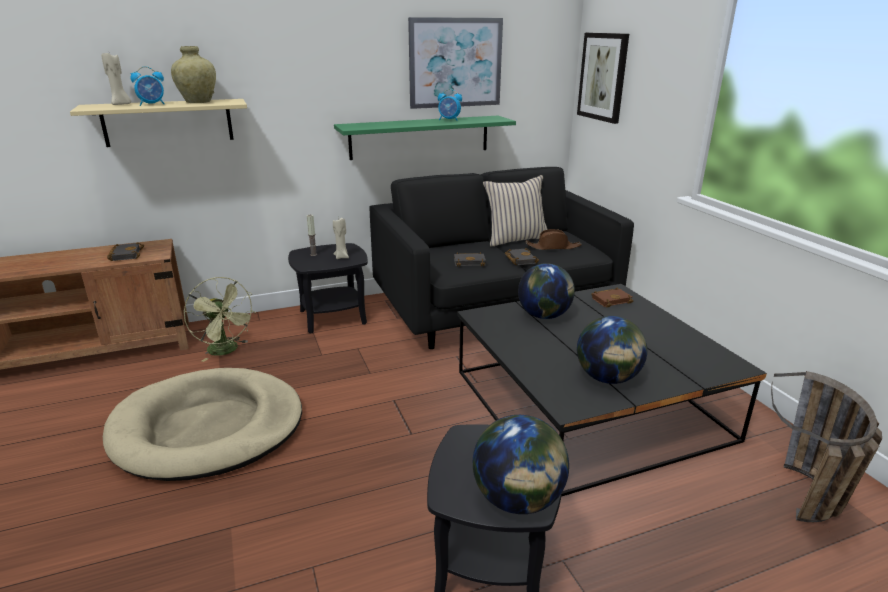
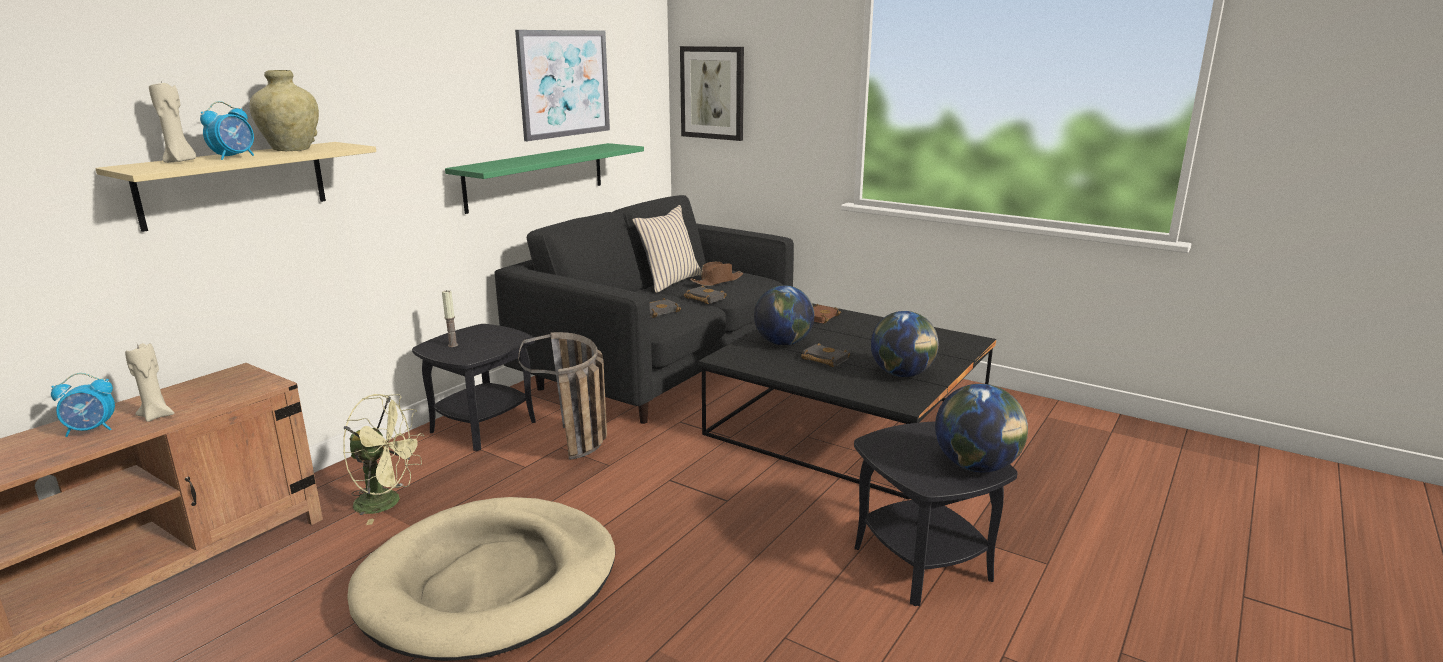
camera: 35 degrees left, 5 degrees down
(125, 254) = (209, 395): black book -> black book (823, 359)
(342, 257) = (495, 339): beige candle -> beige candle (157, 416)
(449, 120) = (571, 151): alarm clock -> alarm clock (92, 430)
(807, 508) = (1066, 437): basket -> basket (579, 449)

